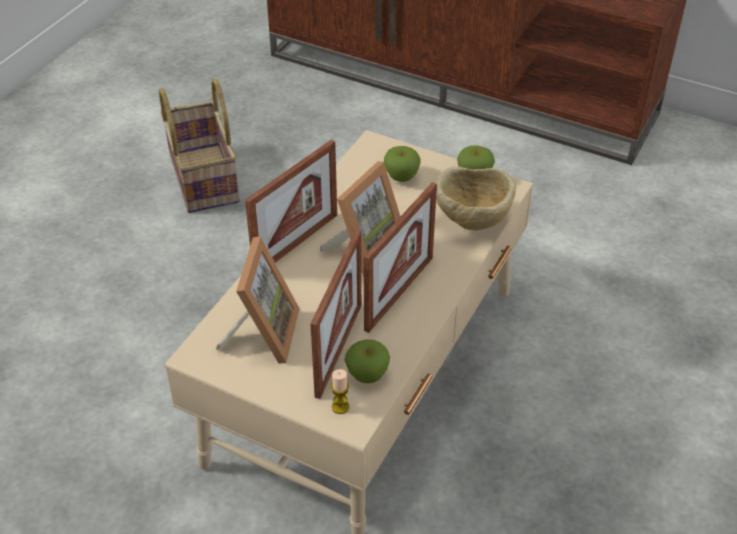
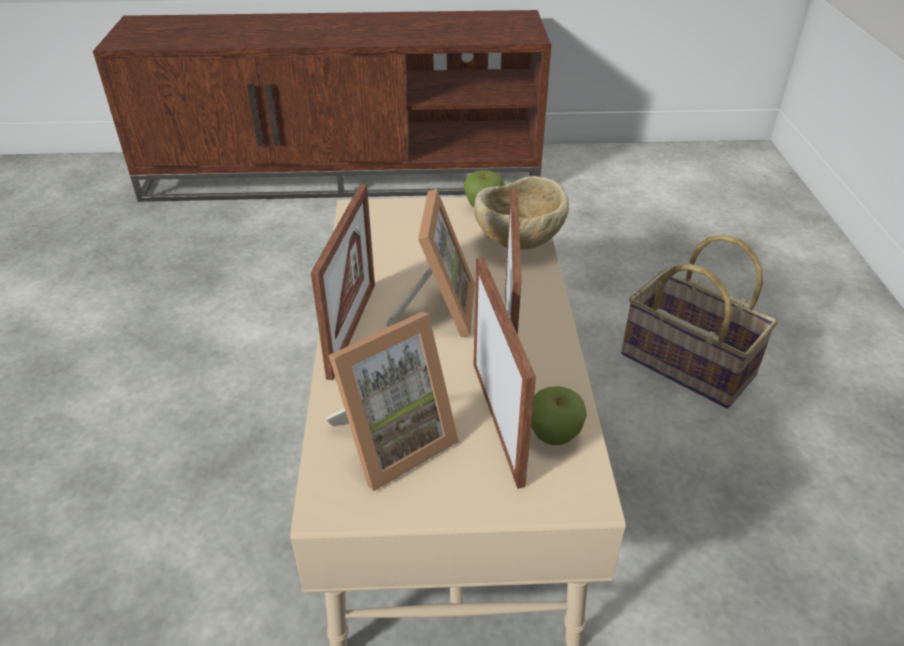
camera: 30 degrees left, 5 degrees down
(202, 178) = (131, 335): basket -> basket (685, 365)
(262, 334) = (392, 441): picture frame -> picture frame turned 75 degrees clockwise
(340, 407) = (556, 485): candle -> none
(401, 177) = (412, 229): apple -> none

